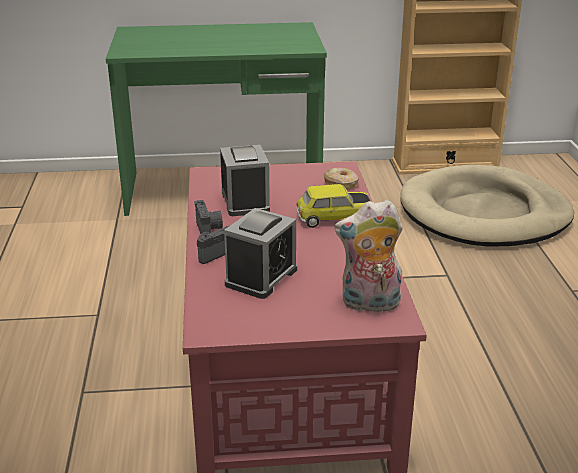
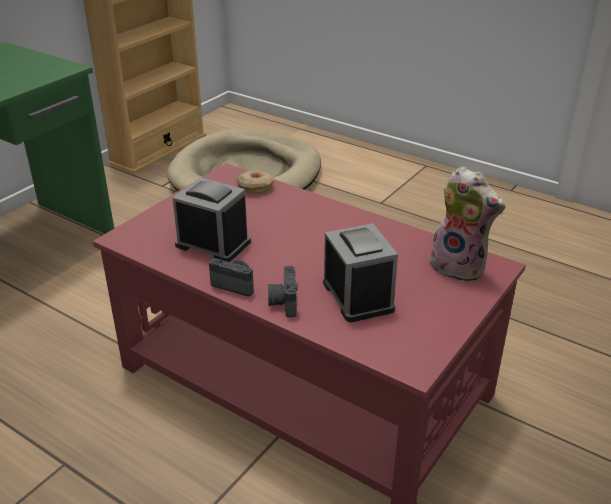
camera: 50 degrees left, 5 degrees up
(334, 218) = (307, 217): toy car -> none
(369, 304) = (460, 267): plush toy -> plush toy turned 90 degrees counterclockwise

